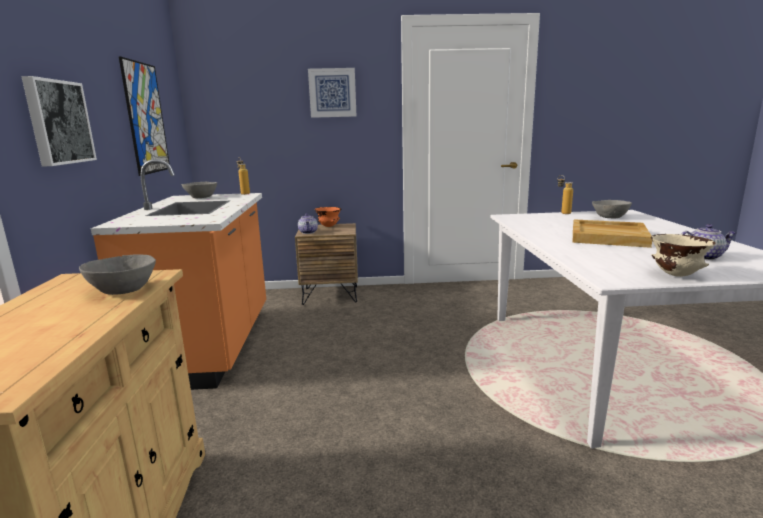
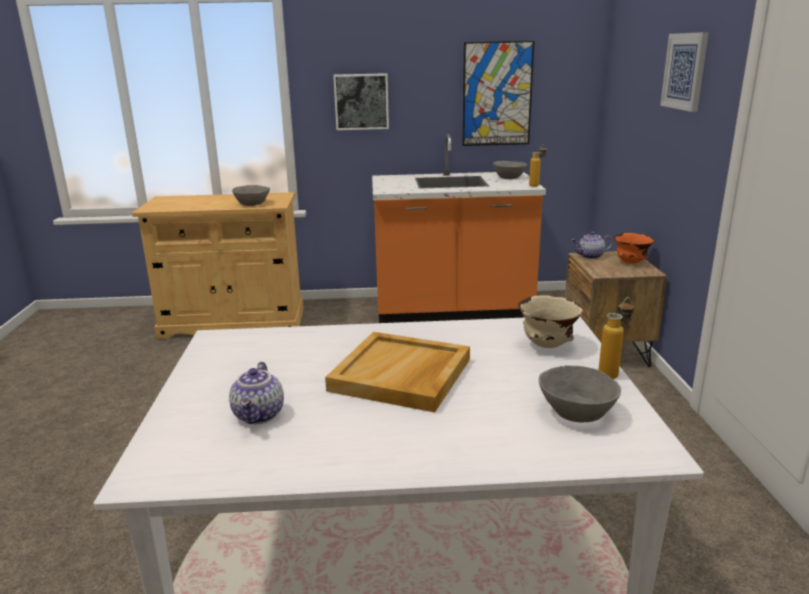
camera: 90 degrees right, 5 degrees up
(676, 275) = (203, 373): beige bowl -> beige bowl (548, 346)

